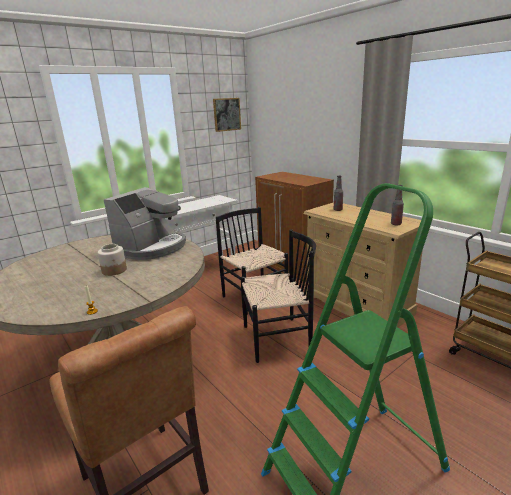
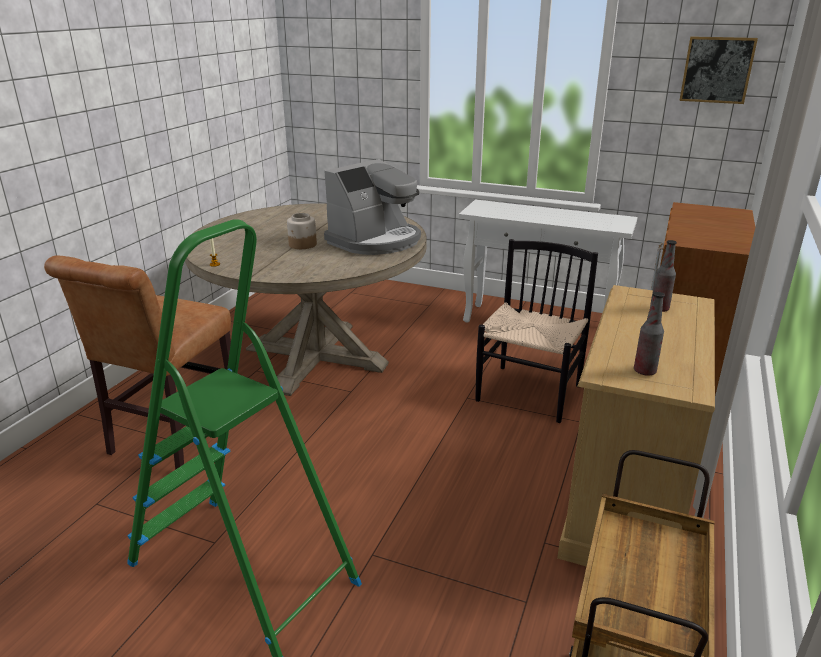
camera: 60 degrees right, 5 degrees up
(152, 248) = (375, 241): coffee machine -> coffee machine turned 45 degrees counterclockwise
(279, 339) = (446, 446): black chair -> none

